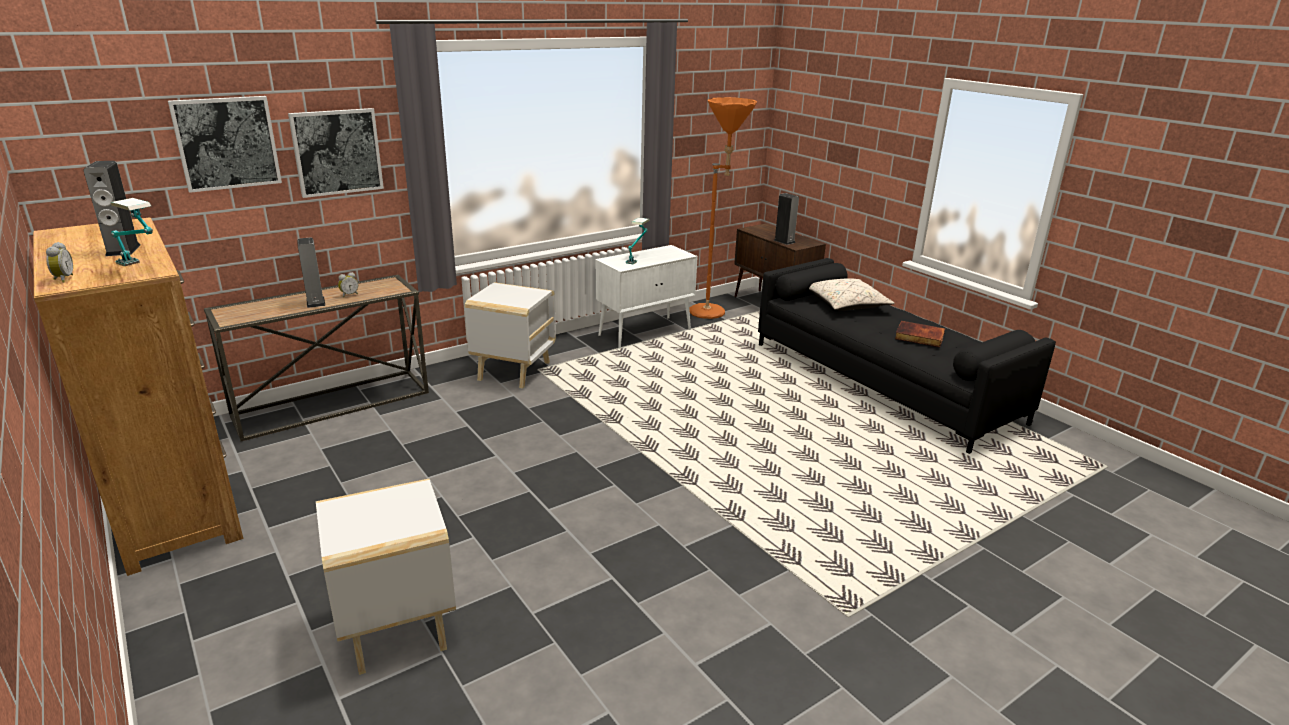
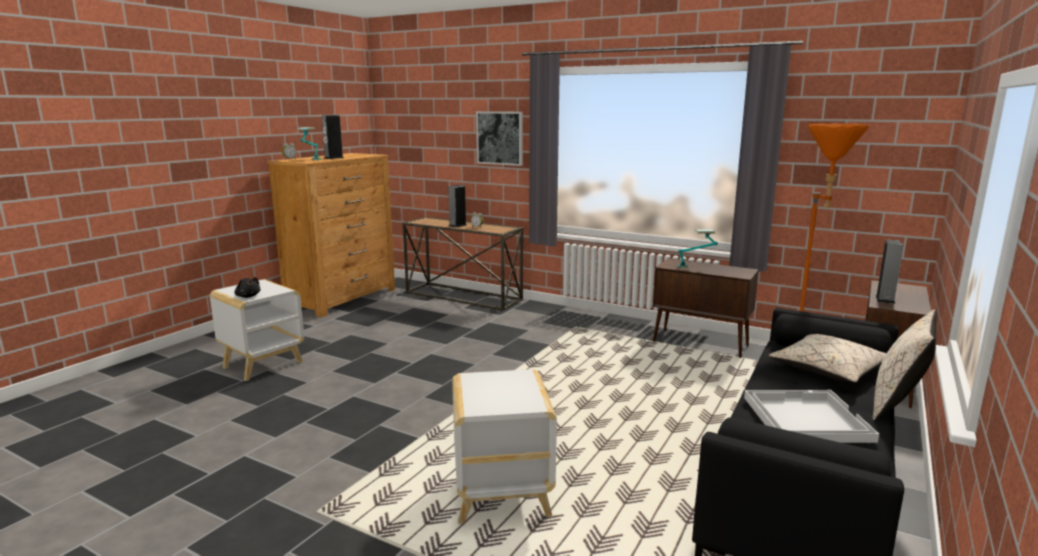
camera: 65 degrees right, 10 degrees down
(227, 143) = (448, 125): picture -> none
(414, 523) = (248, 296): none -> black plush toy
(514, 371) = (563, 322): white side table -> white side table (500, 499)
(645, 332) = (701, 344): white cabinet -> brown cabinet
(908, 308) = (898, 405): none -> beige pillow
(919, 337) = (804, 418): book -> white tray

